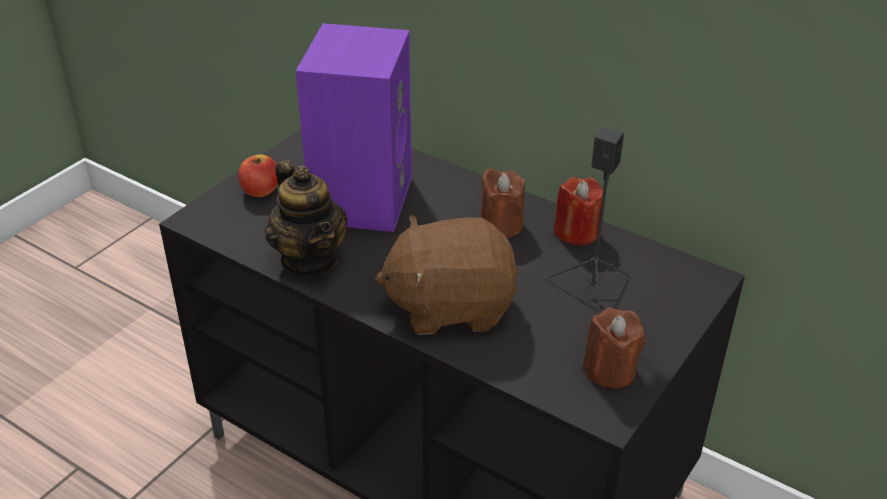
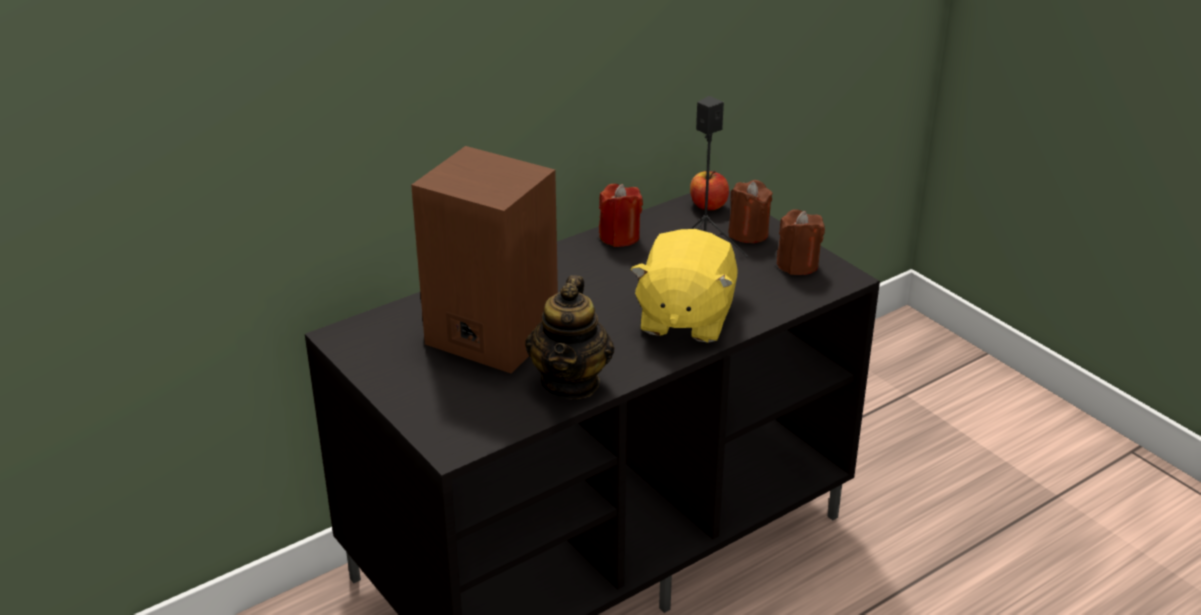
camera: 70 degrees left, 5 degrees down
(260, 190) = (429, 396): apple -> apple (708, 205)
(310, 259) = (571, 382): teapot -> teapot turned 105 degrees clockwise
(360, 197) = (488, 336): purple speaker -> brown speaker
(450, 306) = (684, 318): brown plush toy -> yellow plush toy
(501, 225) = (585, 269): brown candle -> brown candle (748, 233)

